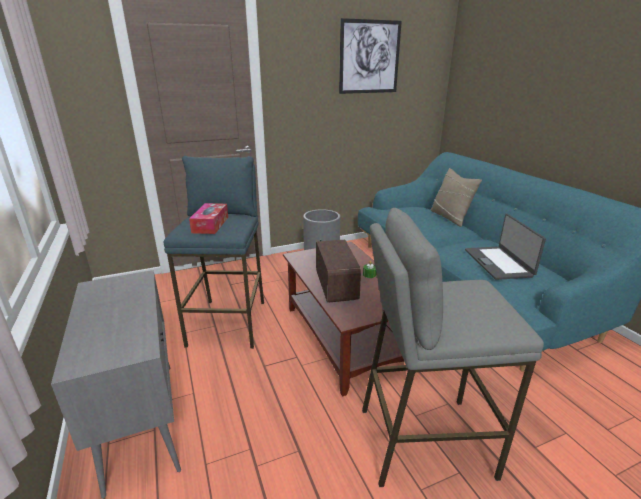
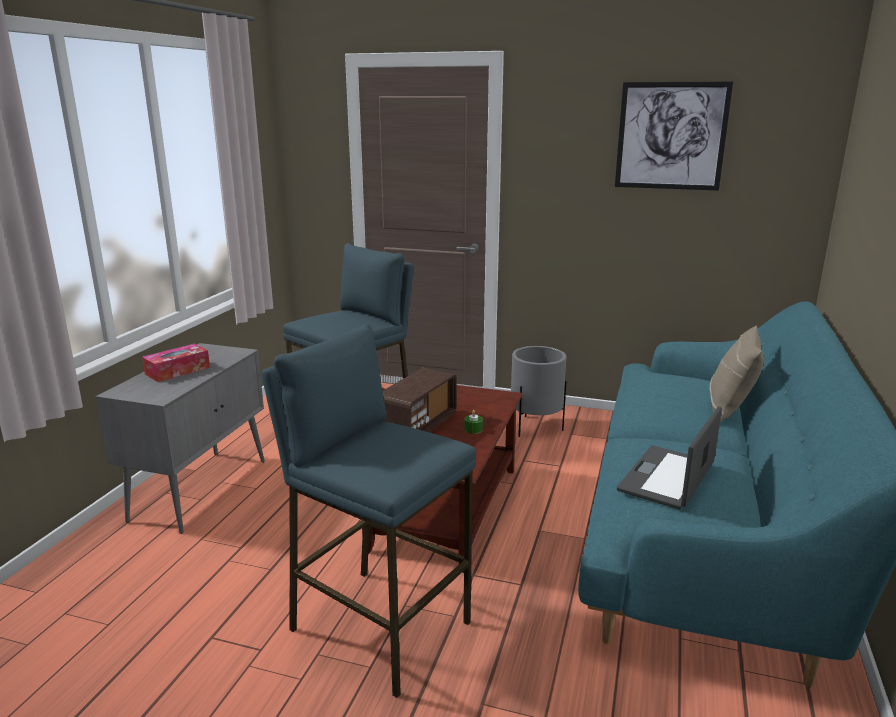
camera: 40 degrees right, 5 degrees down
(210, 225) = (334, 321): tissue box -> tissue box (177, 371)
(423, 440) = (379, 626): grey stool -> blue stool

